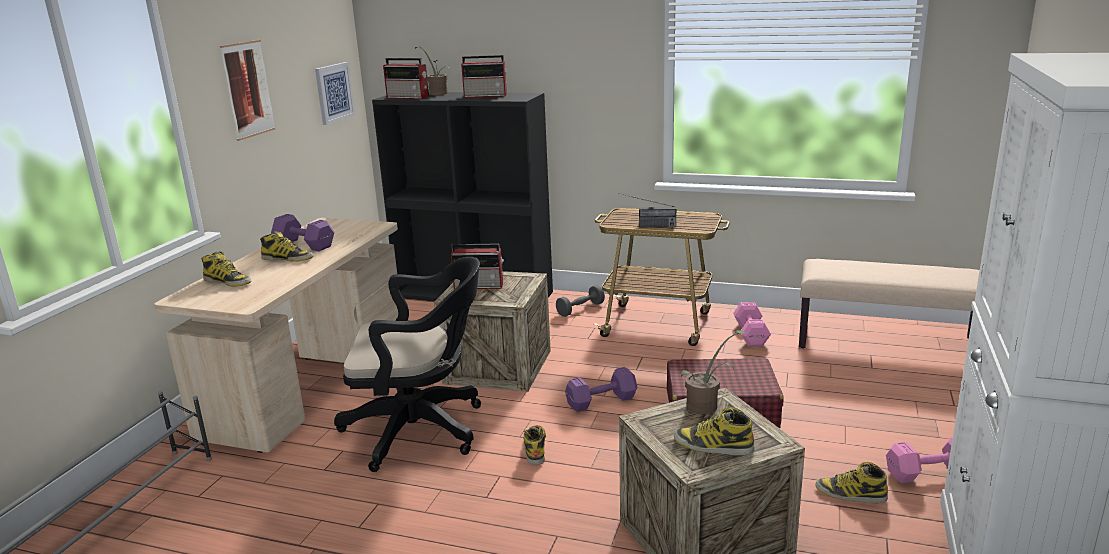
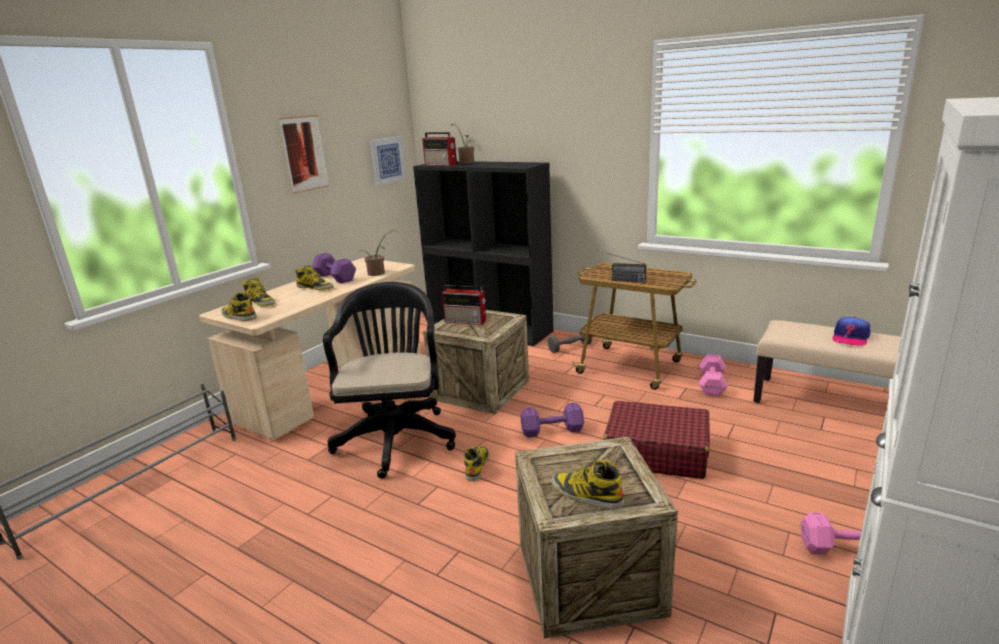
camera: 15 degrees right, 0 degrees up
(422, 430) = (396, 437): black office chair -> black office chair turned 105 degrees counterclockwise
(486, 95) = (501, 164): radio -> none
(706, 405) = (601, 452): potted plant -> potted plant (379, 273)
(850, 494) = (753, 557): boot -> boot (238, 316)
(889, 271) = (850, 337): none -> cap

